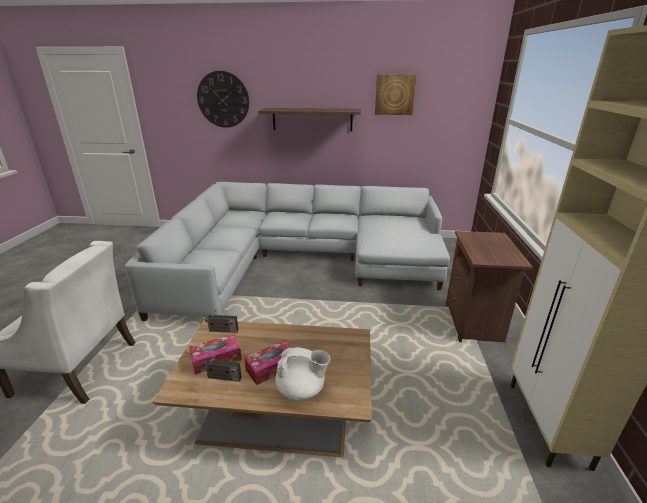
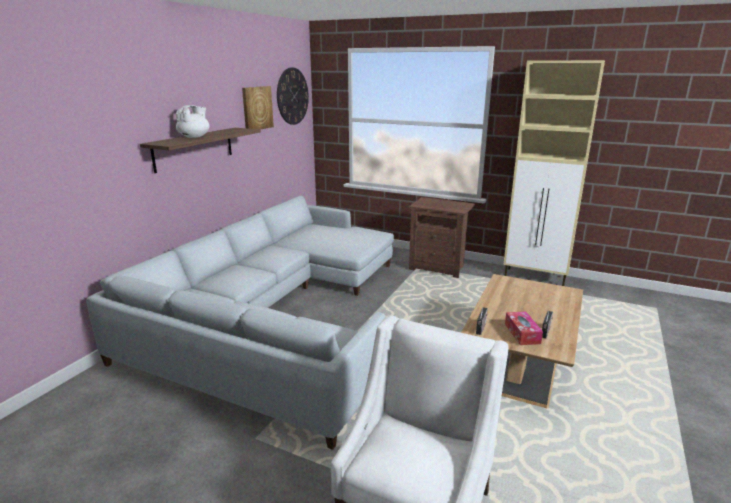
camera: 70 degrees left, 5 degrees down
(223, 99) = (78, 141): wall clock -> wall clock (292, 96)
(272, 367) = (534, 312): tissue box -> none
(301, 390) = (559, 305): white teapot -> white teapot (194, 137)

